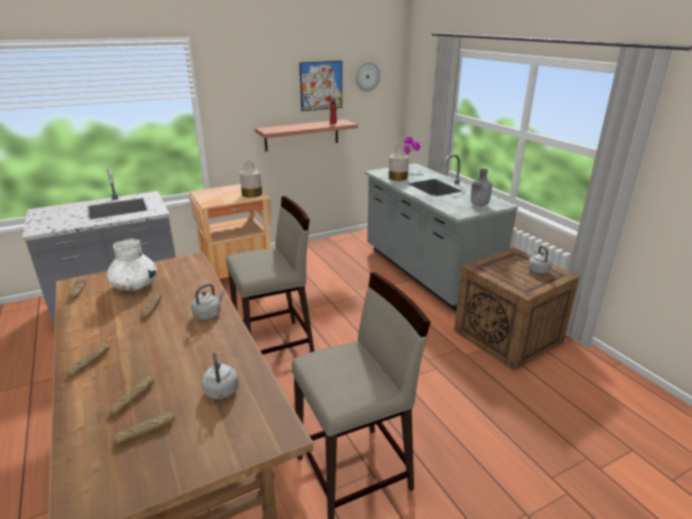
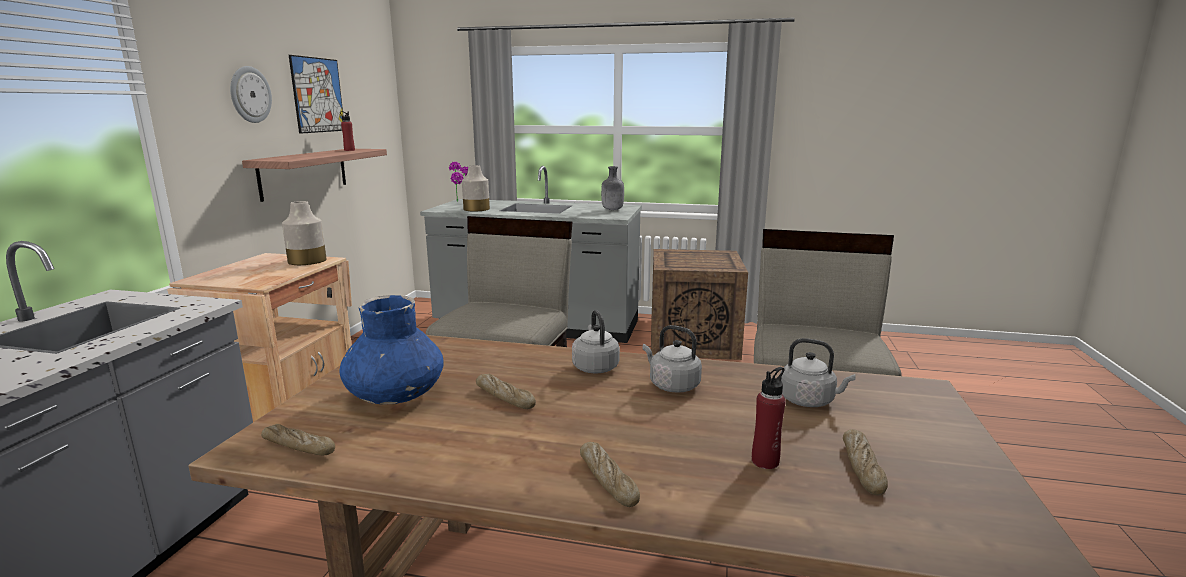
camera: 50 degrees left, 10 degrees down
(133, 398) = (765, 461): bread -> red bottle
(135, 285) = (395, 395): white vase -> blue vase
(367, 76) = (364, 87): wall clock -> wall clock (250, 94)
(538, 270) = (707, 255): grey kettle -> grey kettle (671, 385)

